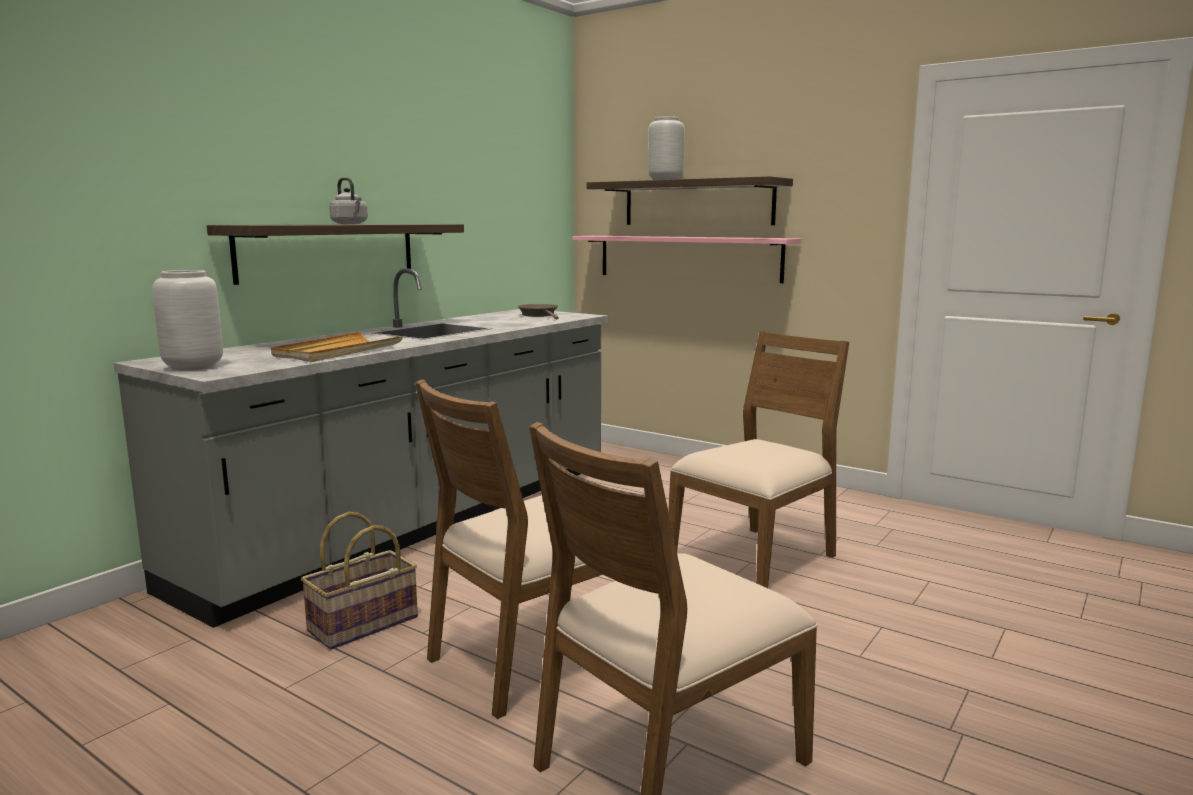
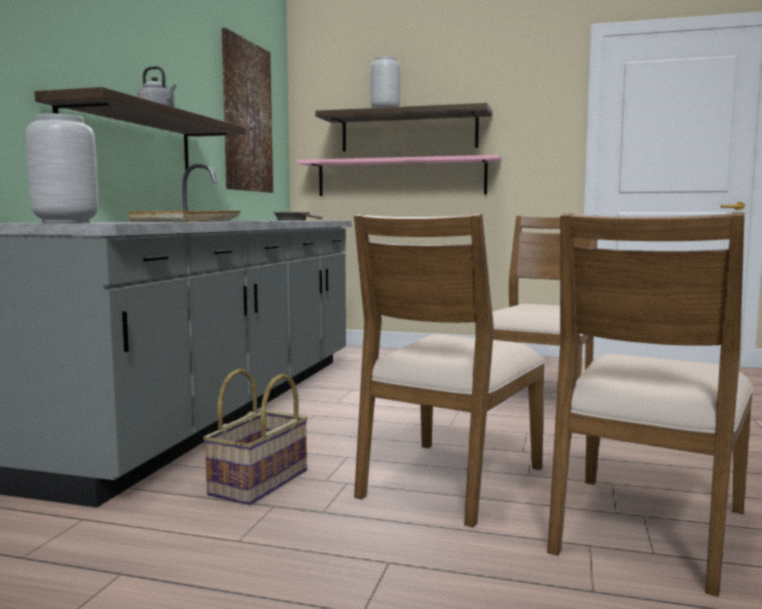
camera: 20 degrees left, 5 degrees down
(502, 196) = (247, 117): none -> picture

